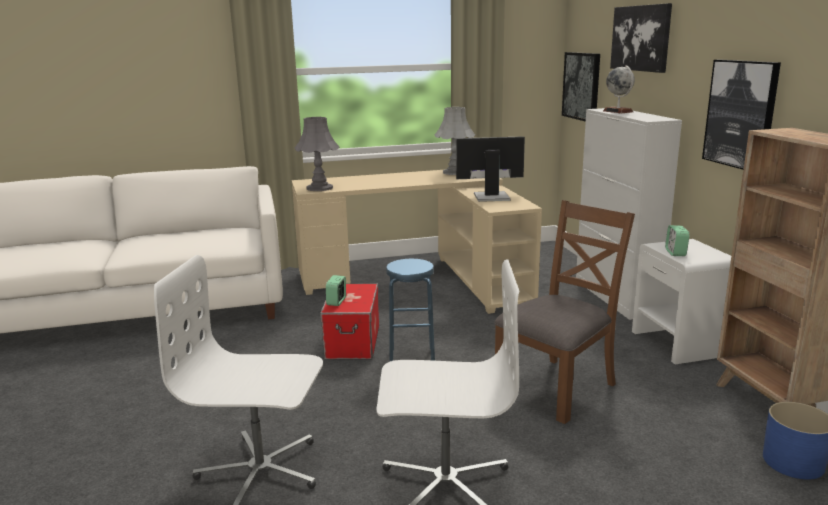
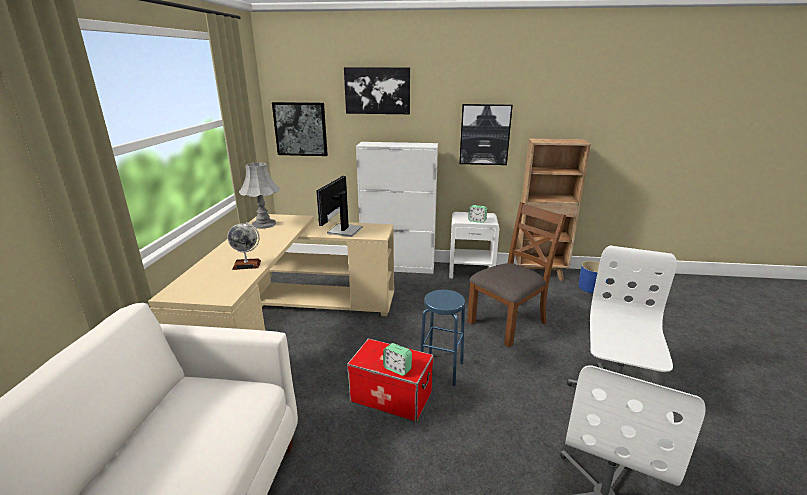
camera: 70 degrees left, 5 degrees up
(320, 188) = (223, 289): grey table lamp -> none
(557, 387) = (508, 322): brown chair -> brown chair turned 75 degrees clockwise
(618, 111) = (383, 144): globe -> globe (247, 265)

